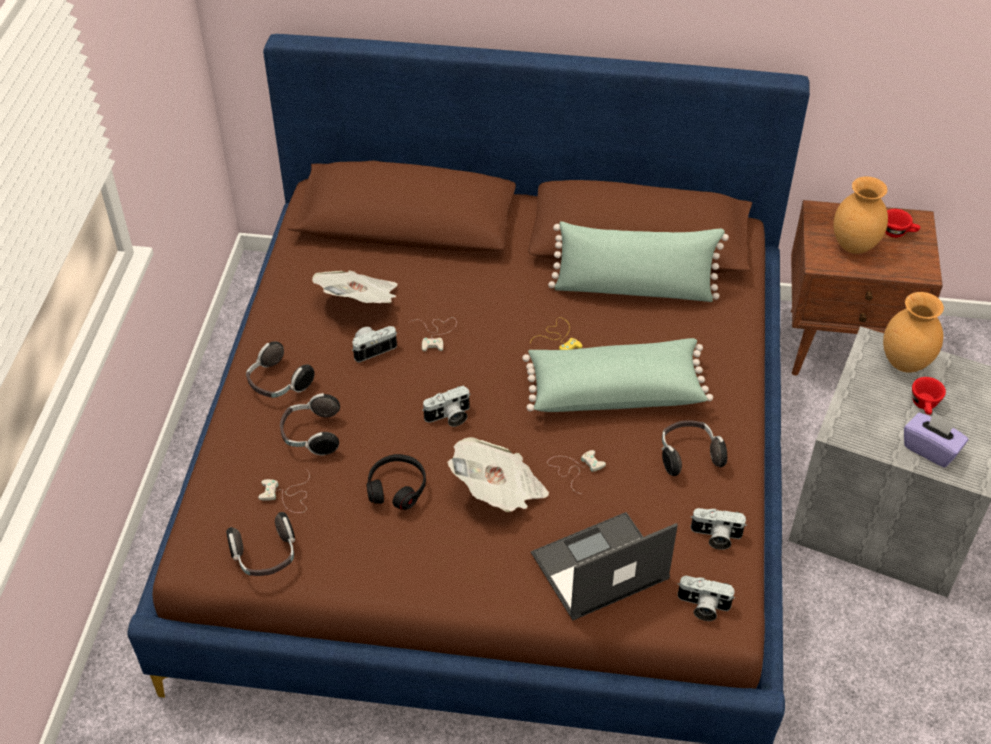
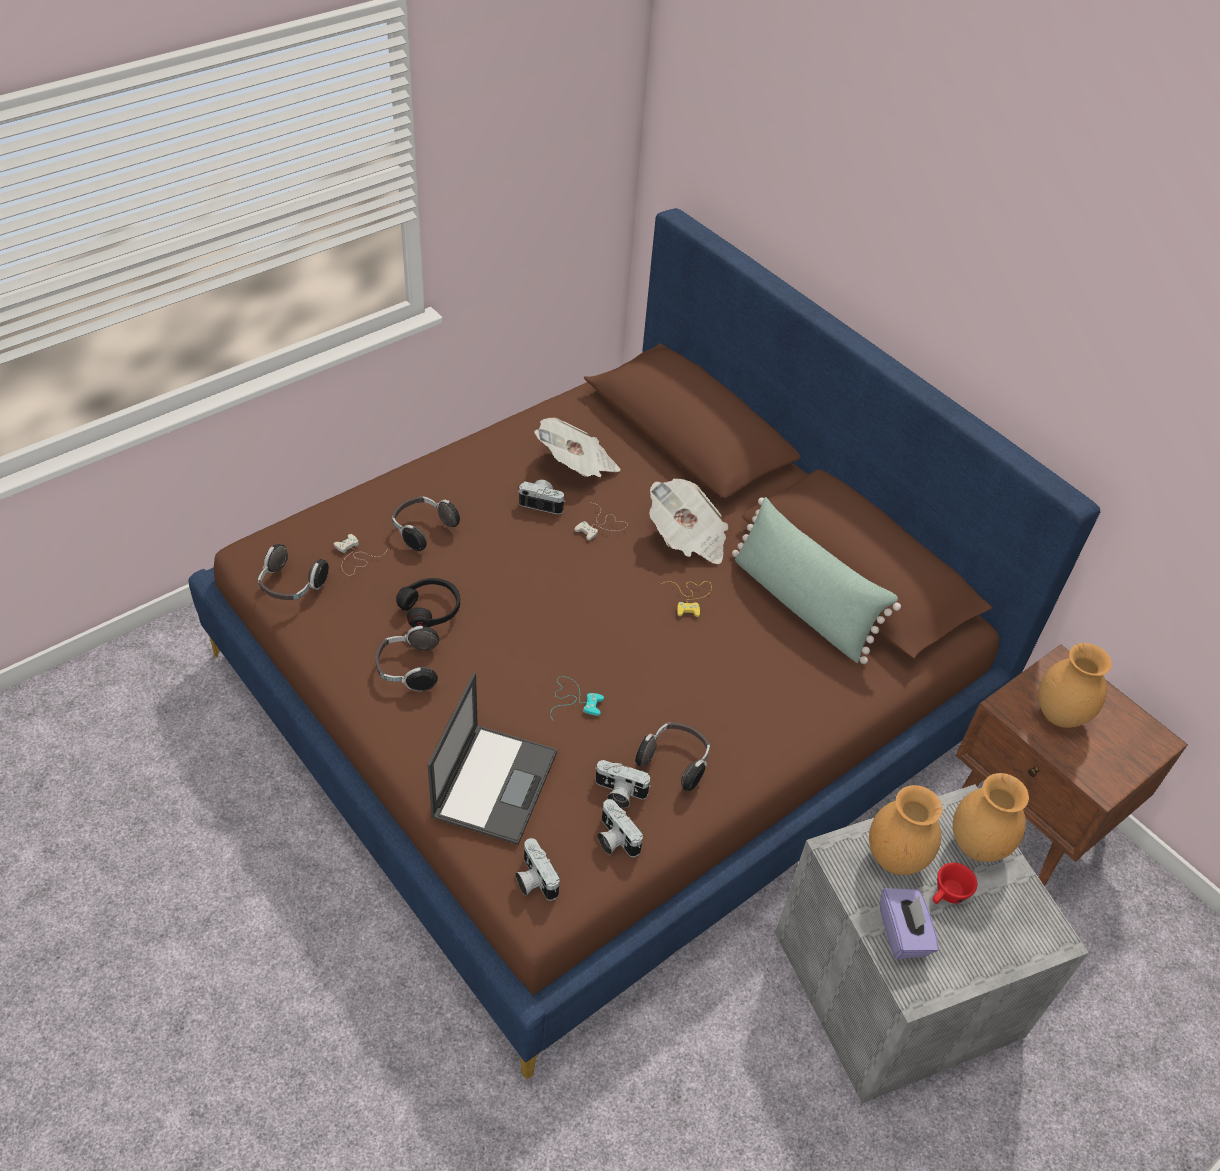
camera: 40 degrees right, 0 degrees up
(278, 383) = (449, 480): headphones -> headphones (408, 669)
(449, 417) = (530, 590): camera -> camera (619, 793)
(499, 491) = (499, 670): newspaper -> newspaper (687, 538)
(575, 468) = (574, 699): white game controller -> turquoise game controller
(598, 567) = (495, 782): laptop -> laptop turned 90 degrees clockwise
(614, 390) = (682, 667): green pillow -> none
(873, 408) = (894, 858): none -> brown vase
(898, 232) = (1122, 736): red cup -> none

